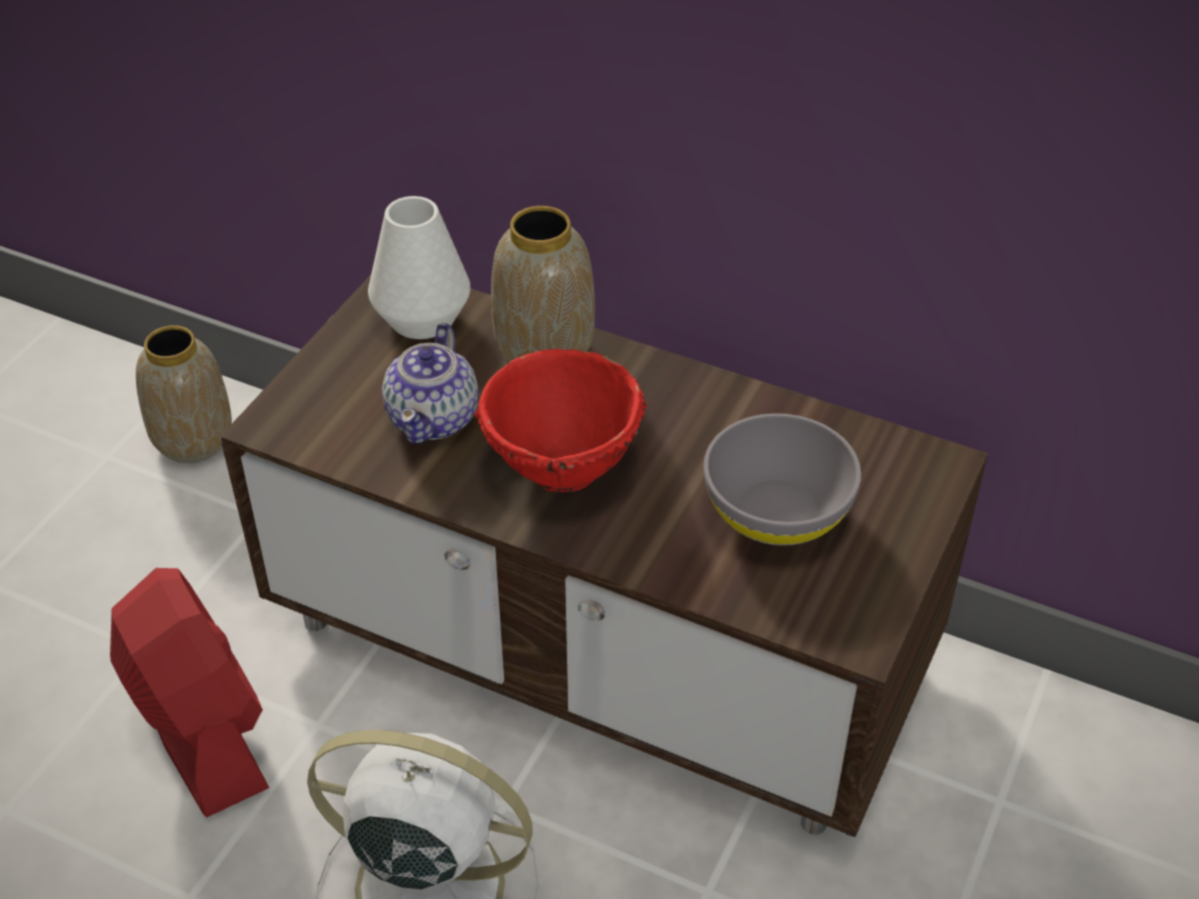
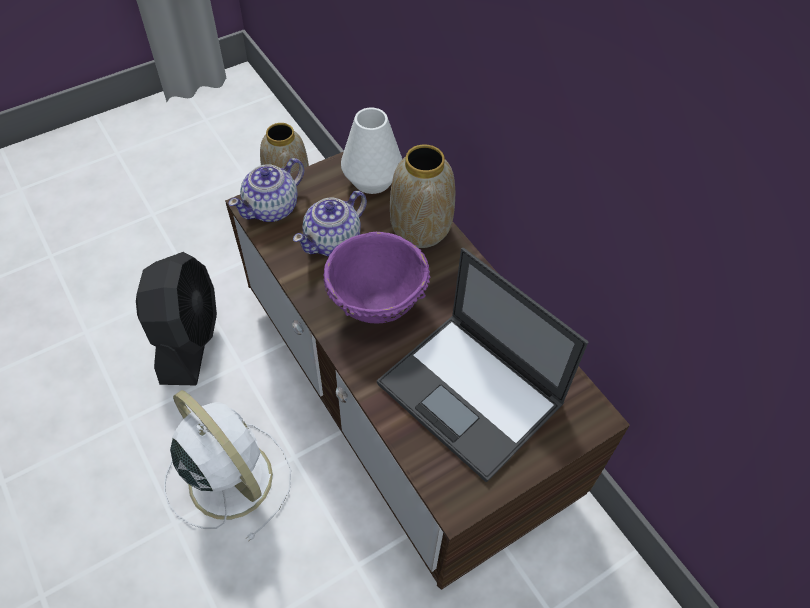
camera: 30 degrees right, 10 degrees up
(200, 730) = (188, 338): red fan -> black fan
(304, 415) = (272, 208): none -> teapot
(561, 466) = (376, 304): red bowl -> purple bowl
(777, 511) = (472, 395): grey bowl -> laptop

